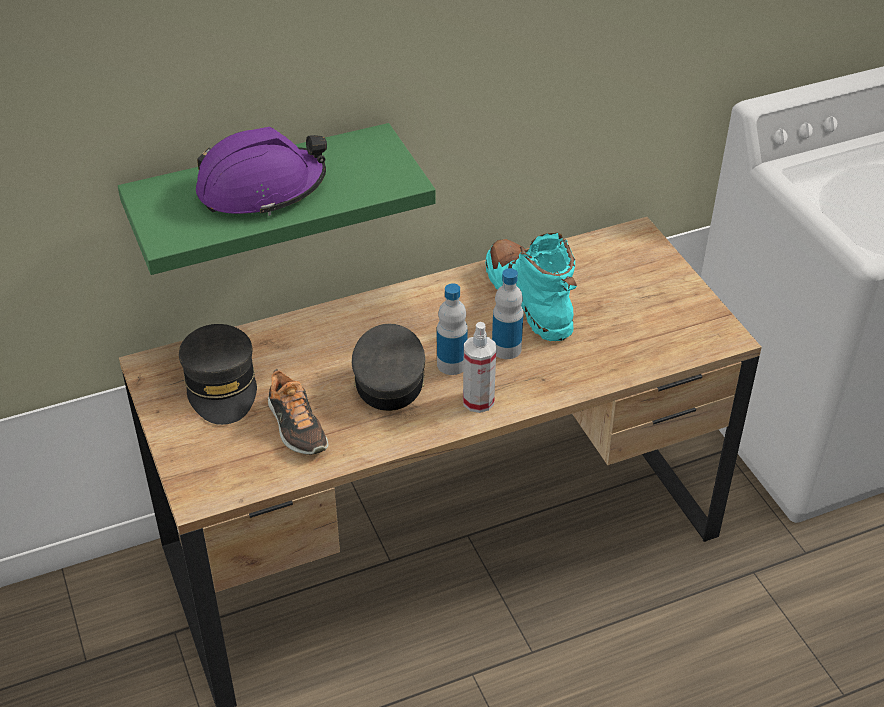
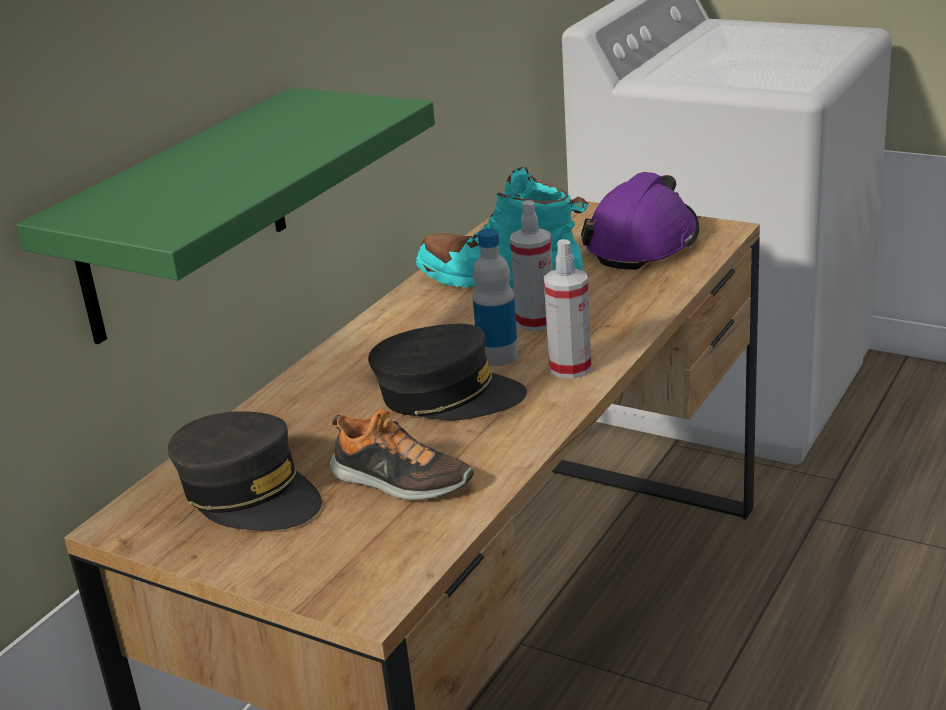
camera: 35 degrees left, 15 degrees down
(261, 189) = (227, 162): purple hard hat -> purple hard hat (642, 243)
(389, 378) = (447, 396): grey cap -> grey cap turned 135 degrees clockwise
(506, 349) = (535, 322): bottle -> spray bottle

